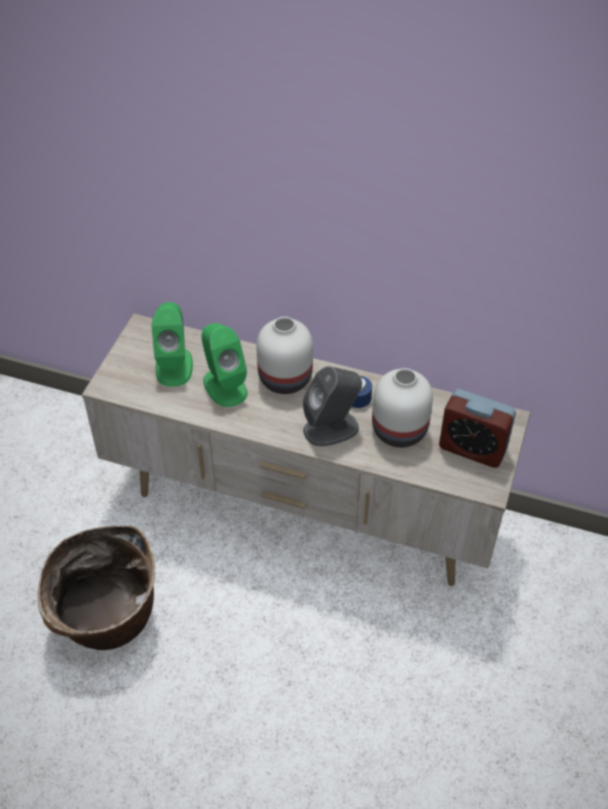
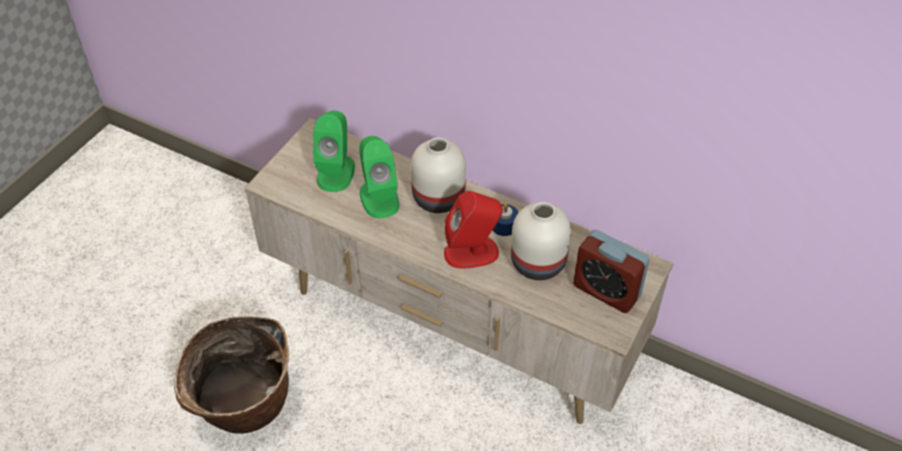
camera: 10 degrees right, 0 degrees up
(331, 428) = (472, 252): grey speaker -> red speaker

